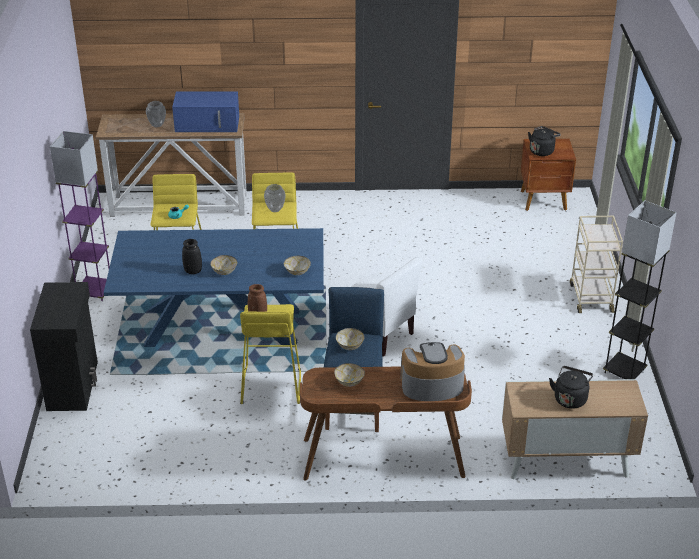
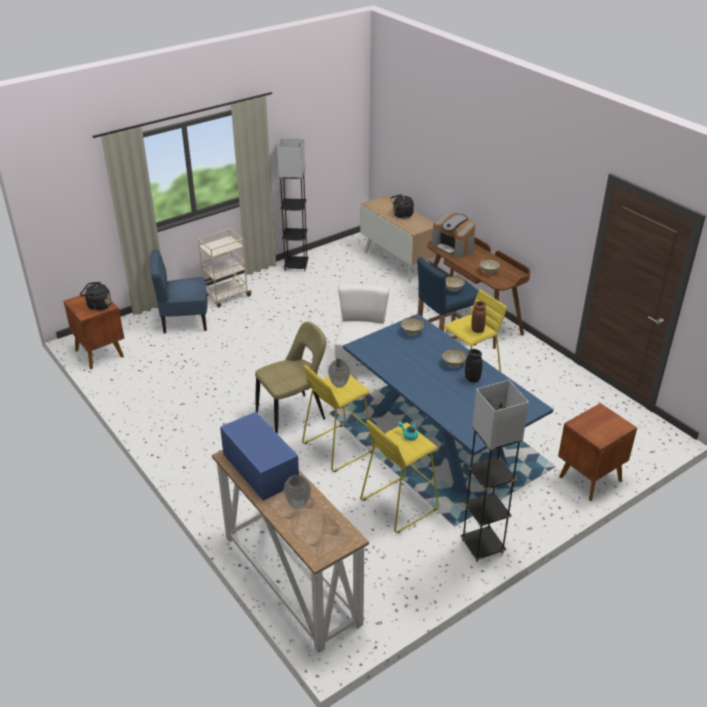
camera: 125 degrees left, 0 degrees up
(74, 385) = (589, 478): black cabinet -> brown nightstand
(94, 291) = (482, 546): purple floor lamp -> grey floor lamp
(343, 266) = (293, 415): none -> beige chair
(560, 257) = (184, 321): none -> blue chair

